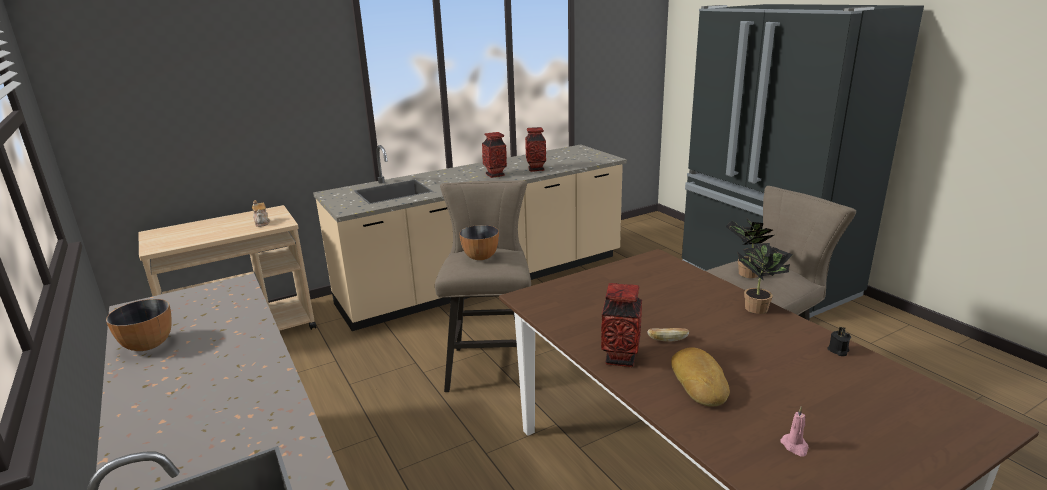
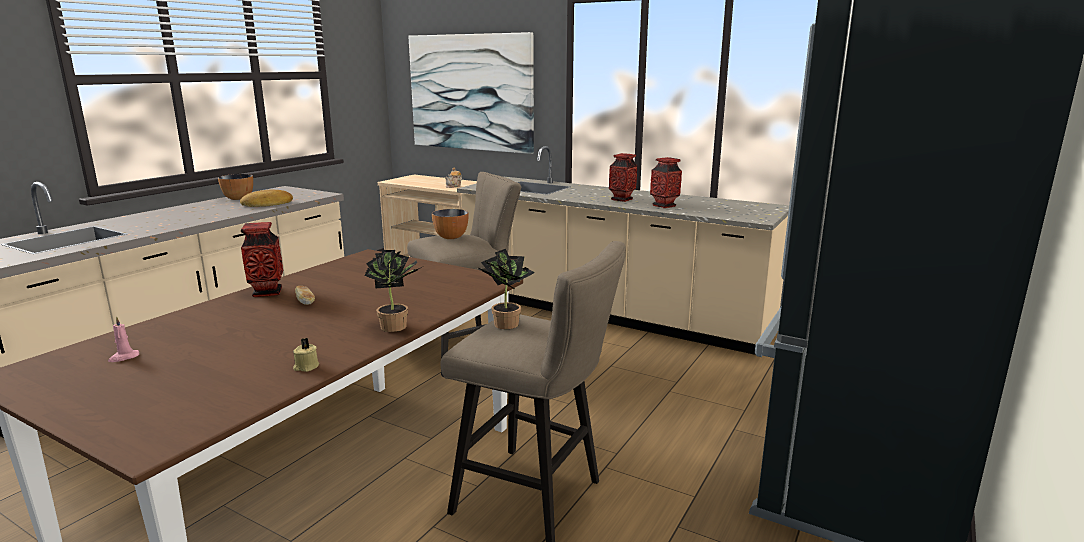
camera: 60 degrees right, 5 degrees down
(224, 102) = (470, 92): none -> picture
(700, 382) = (230, 319): bread -> bread (268, 204)
(838, 350) = (306, 367): black candle -> beige candle

